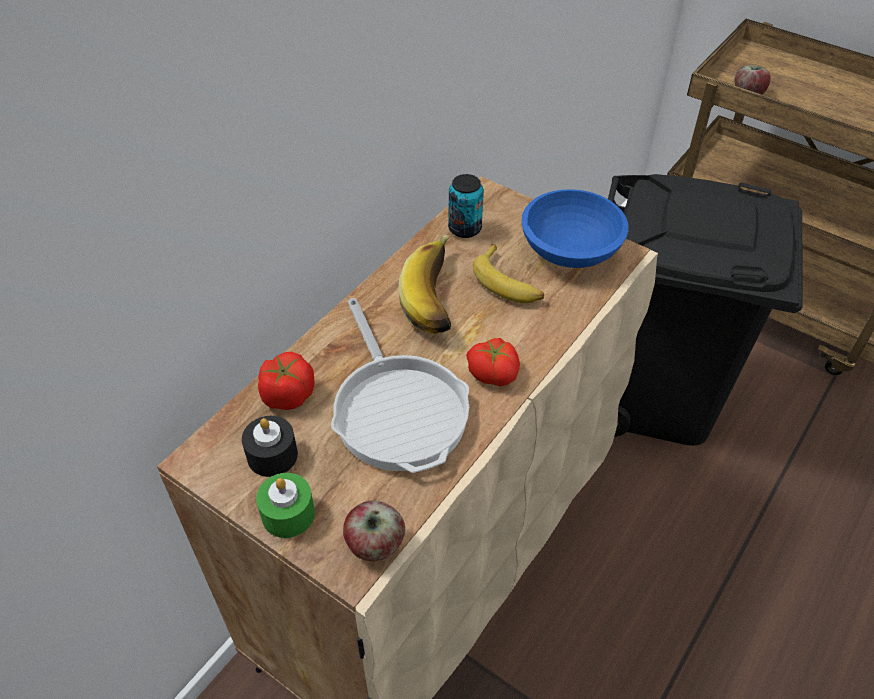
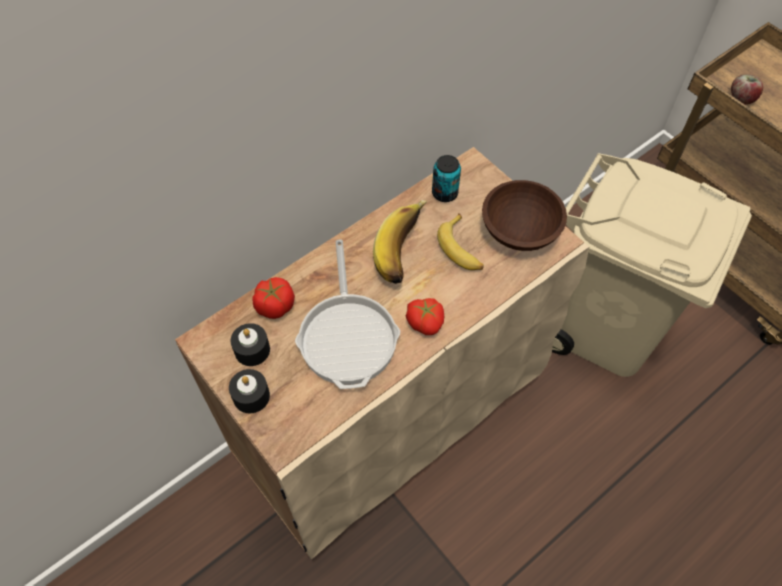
camera: 15 degrees right, 10 degrees up
(288, 514) = (251, 396): green candle -> black candle
(375, 545) = (302, 433): apple -> none
(568, 251) = (518, 230): blue bowl -> brown bowl
(656, 400) = (605, 331): black trash can -> beige trash can

